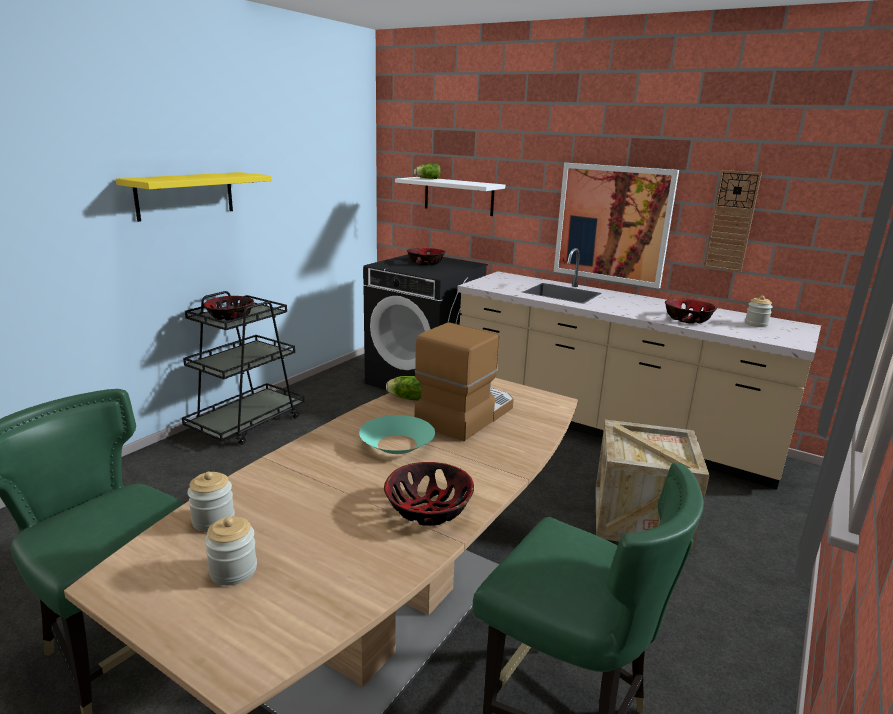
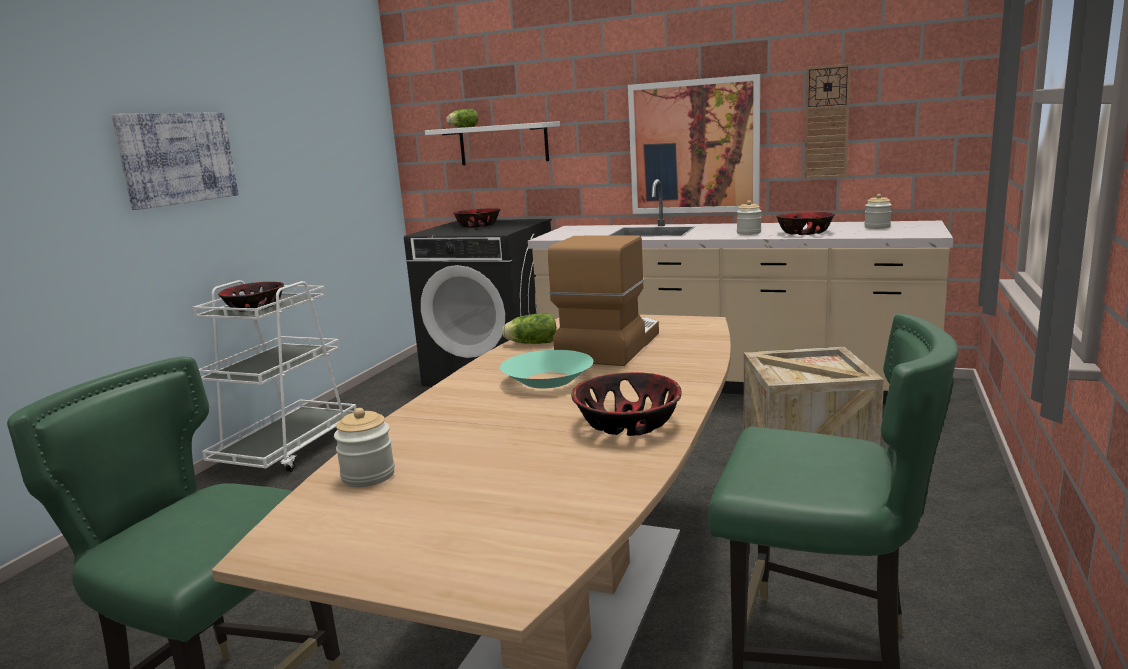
camera: 10 degrees left, 5 degrees down
(185, 195) = (178, 158): yellow shelf -> picture
(233, 570) = (428, 512): jar -> jar (748, 233)
(247, 423) = (288, 449): black cart -> white cart

